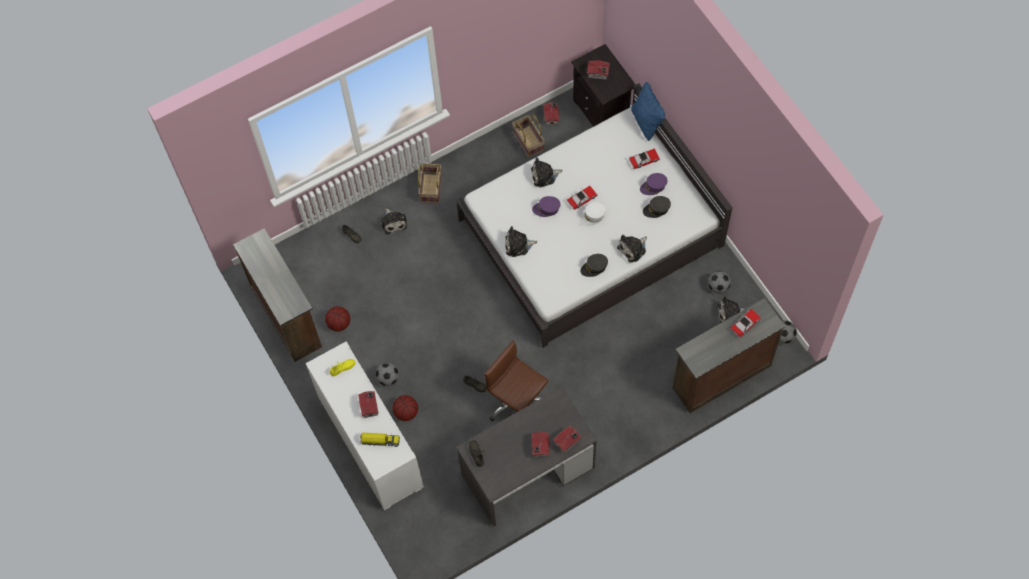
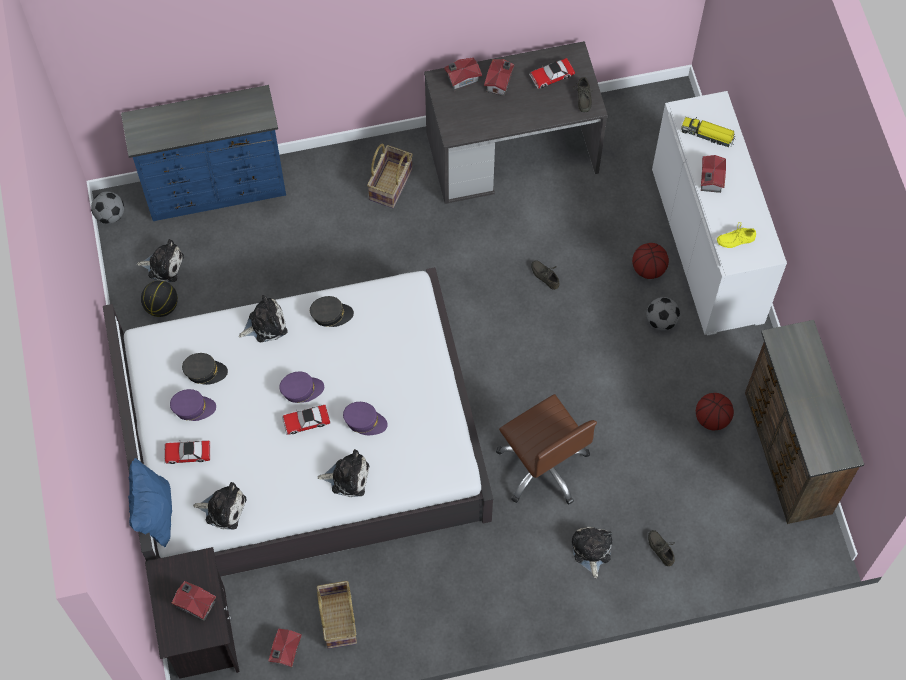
camera: 165 degrees left, 0 degrees up
(430, 188) = (517, 589): basket -> basket (391, 185)
(517, 403) = (496, 237): brown office chair -> brown office chair (543, 466)
(518, 245) = (427, 381): plush toy -> plush toy (223, 508)
(593, 216) = (301, 390): white cap -> purple cap
(718, 286) = (162, 306): football -> basketball
(720, 376) = (217, 191): brown dresser -> blue dresser
(745, 324) = (171, 130): toy car -> toy car (551, 76)

